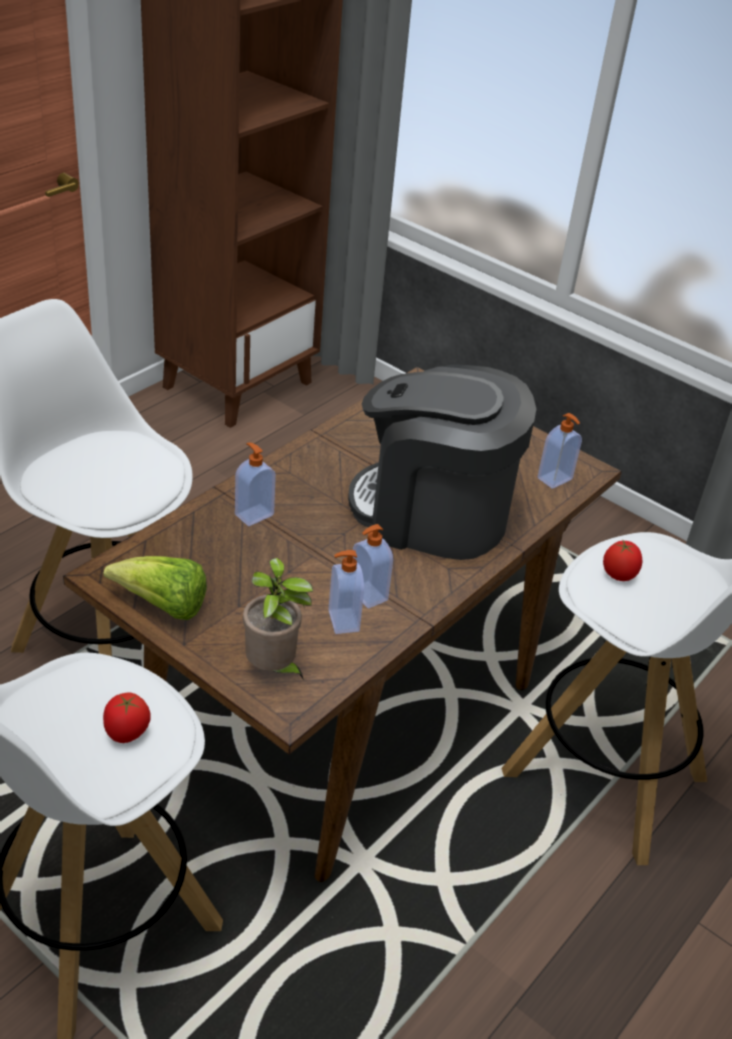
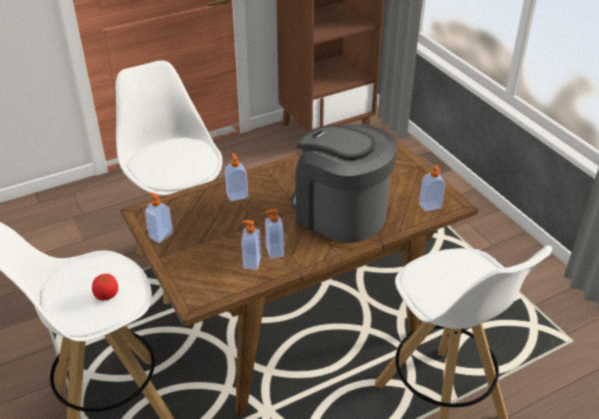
camera: 25 degrees right, 0 degrees up
(163, 606) = (160, 235): lettuce -> soap dispenser
(273, 669) = (198, 280): potted plant -> none
(618, 574) = (438, 270): tomato -> none

